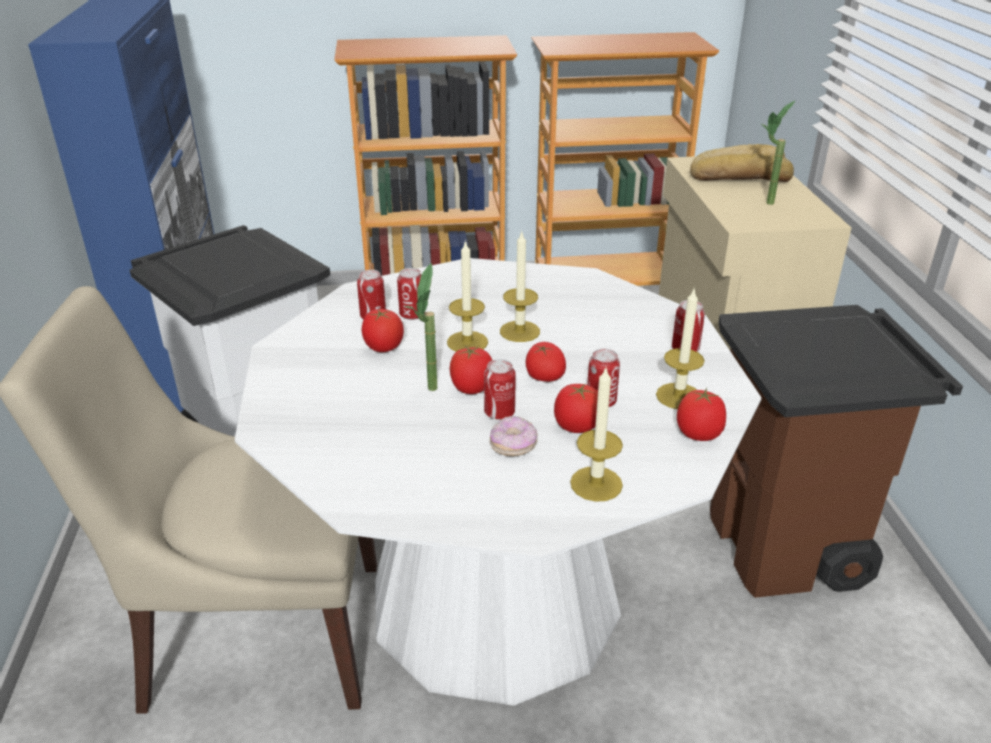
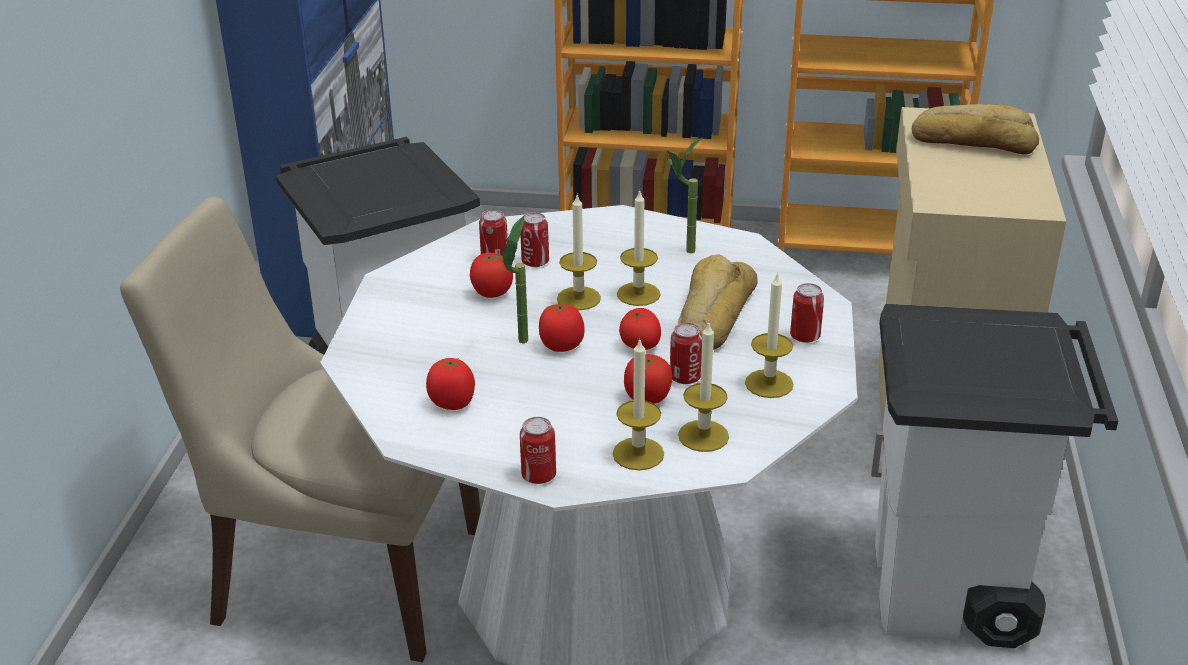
camera: 15 degrees right, 0 degrees up
(499, 413) = (577, 374): can -> can (538, 475)
(513, 446) = (576, 407): donut -> none
(595, 340) = (713, 314): none -> bread
(648, 455) = (703, 436): none -> candle
(699, 434) = (767, 424): tomato -> tomato (452, 403)
(764, 204) = (979, 181): potted plant -> potted plant (681, 252)
(786, 548) = (952, 591): brown trash can -> white trash can

